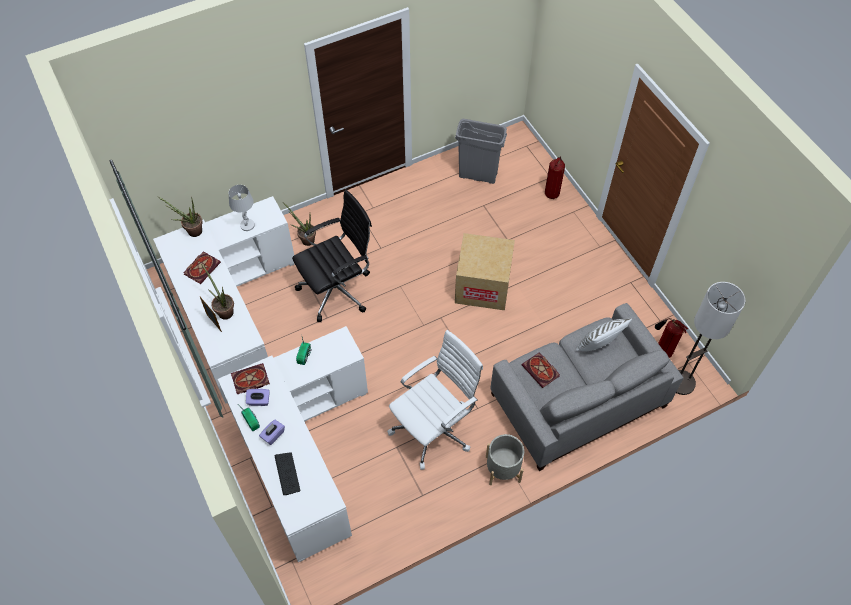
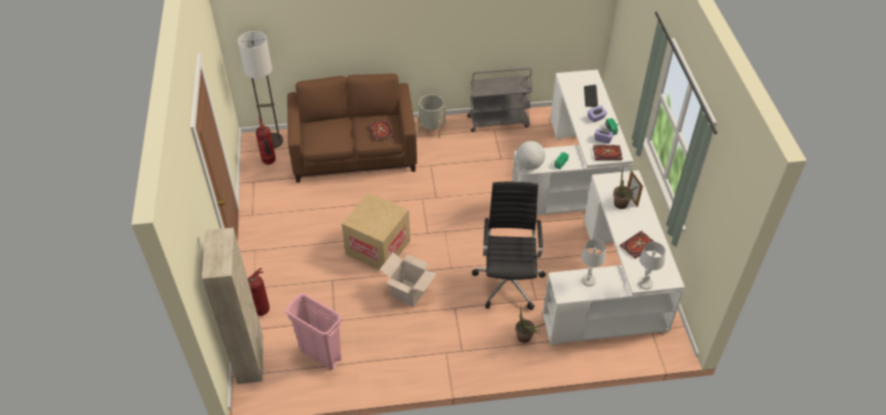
camera: 160 degrees left, 10 degrees down
(191, 231) = (645, 283): potted plant -> white table lamp
(338, 289) = (509, 281): black office chair -> black office chair turned 105 degrees clockwise
(340, 341) = (529, 165): none -> globe
(421, 513) = (498, 121): none -> grey cart
(429, 249) = (408, 293): none -> cardboard box
(434, 428) = (468, 162): white office chair -> none
(478, 175) = (320, 355): grey trash can -> pink trash can
(533, 156) = (250, 359): none -> beige cabinet
(577, 399) = (354, 151): grey sofa -> brown sofa
(599, 345) = (327, 135): white pillow -> none

